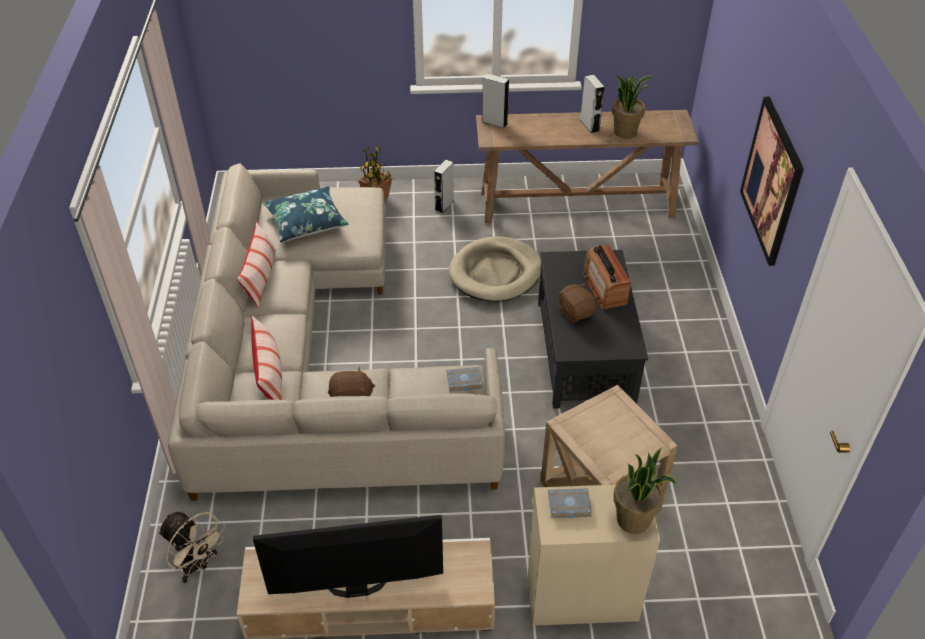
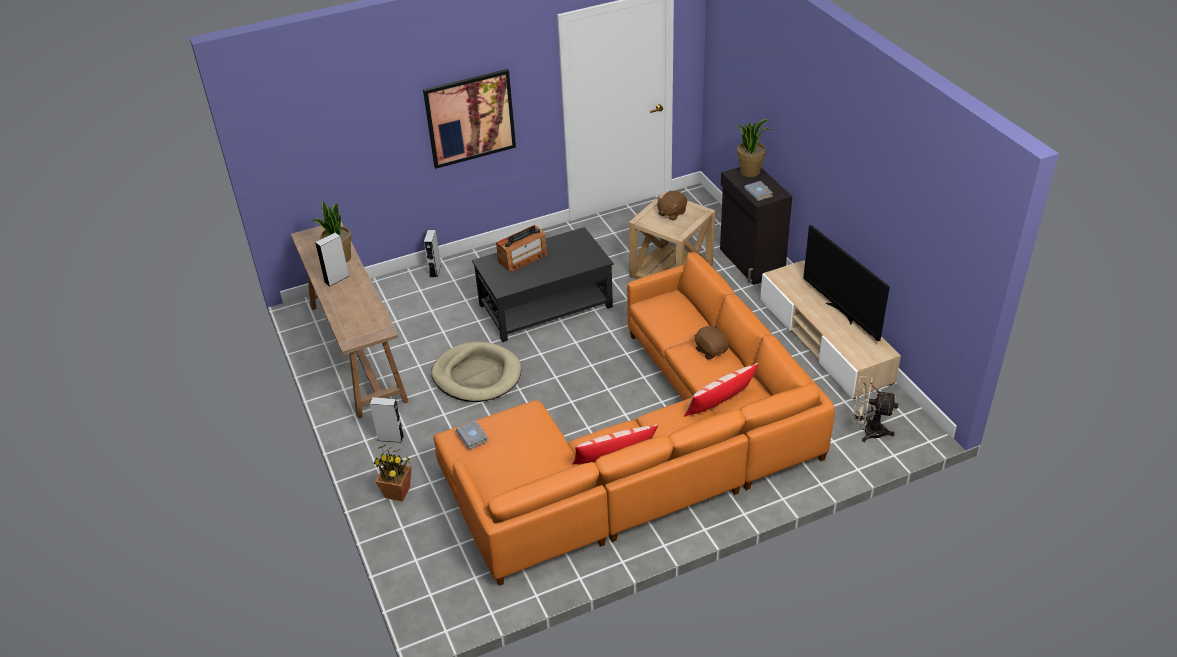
camera: 110 degrees left, 5 degrees down
(198, 565) = (868, 430): beige fan -> beige fan turned 90 degrees counterclockwise
(306, 222) = (521, 457): blue pillow -> none
(313, 360) = (644, 450): beige sofa -> orange sofa
(463, 382) = (657, 303): grey book -> grey book (473, 437)
(494, 122) = (352, 335): grey speaker -> grey speaker (435, 270)
(575, 312) = (558, 265): brown plush toy -> brown plush toy (671, 213)
(581, 595) = (751, 262): beige cabinet -> black cabinet

